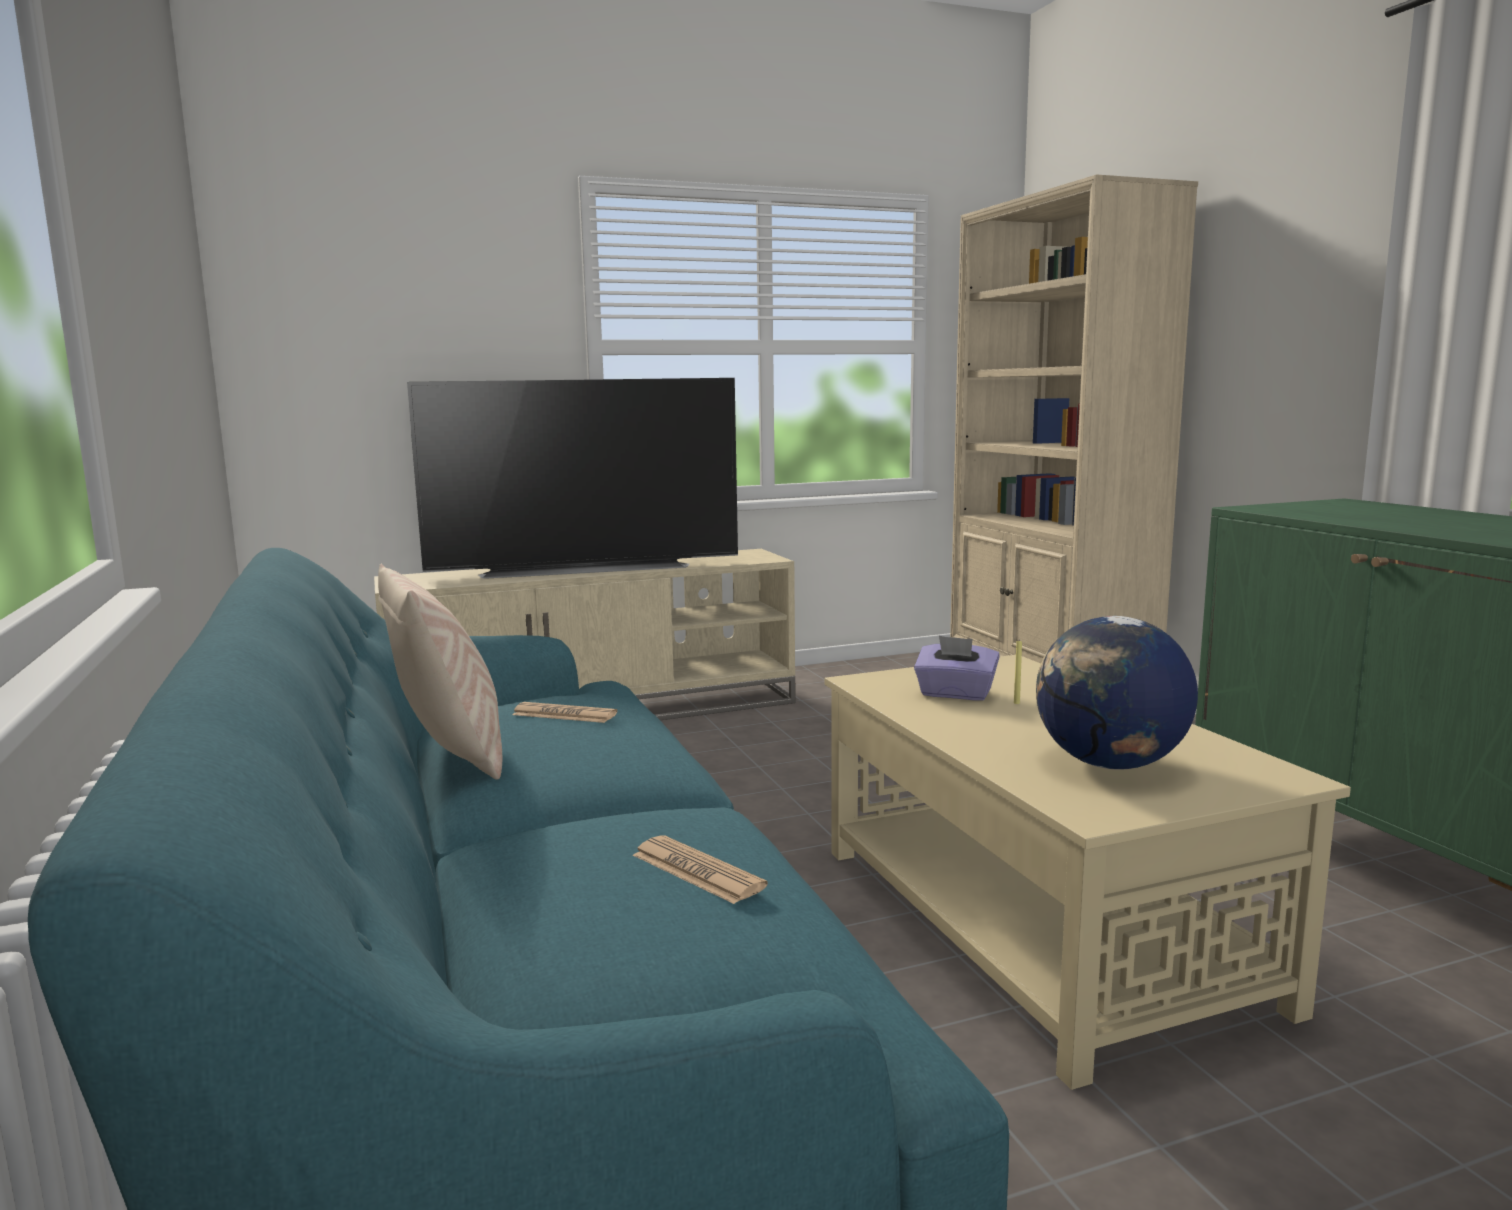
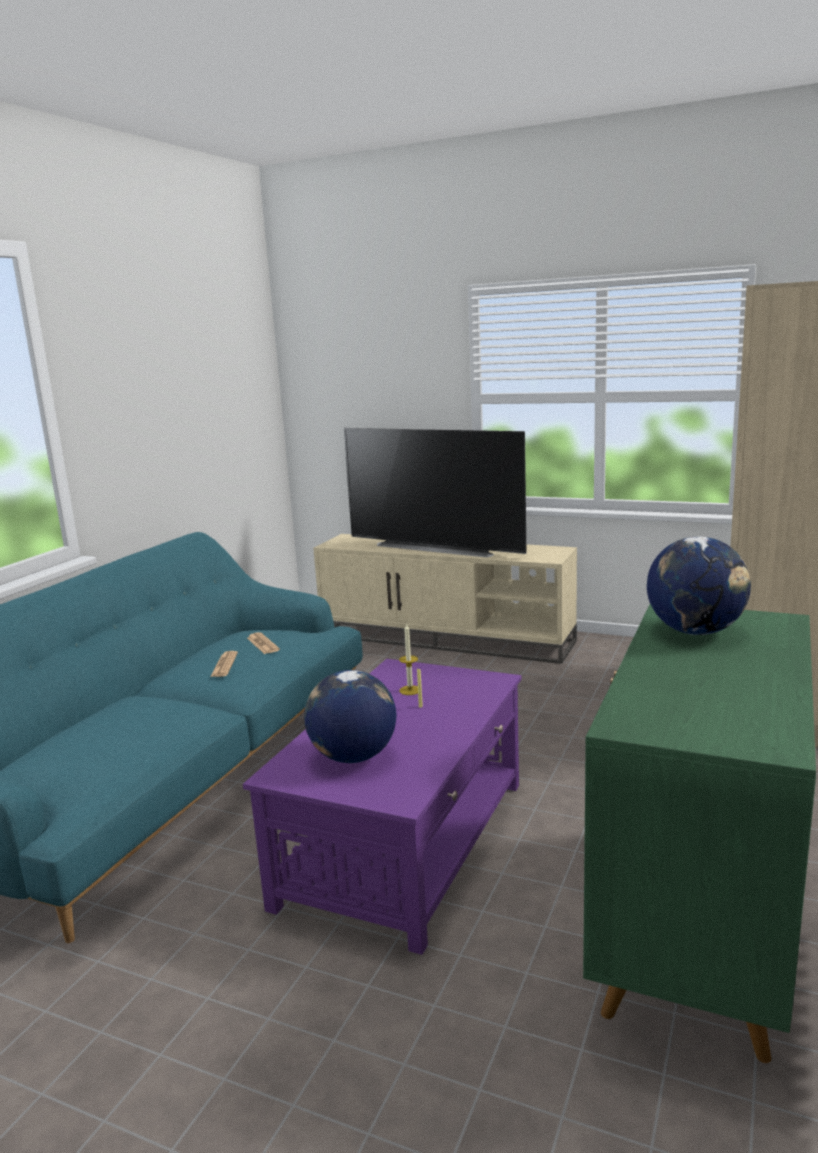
camera: 45 degrees right, 5 degrees up
(450, 753) = (195, 651): beige pillow -> none
(697, 871) = (135, 736): newspaper -> newspaper (224, 665)
(955, 694) = (410, 690): purple tissue box -> candle
(1033, 922) = (406, 841): beige coffee table -> purple coffee table
(1337, 512) = (695, 631): none -> globe

